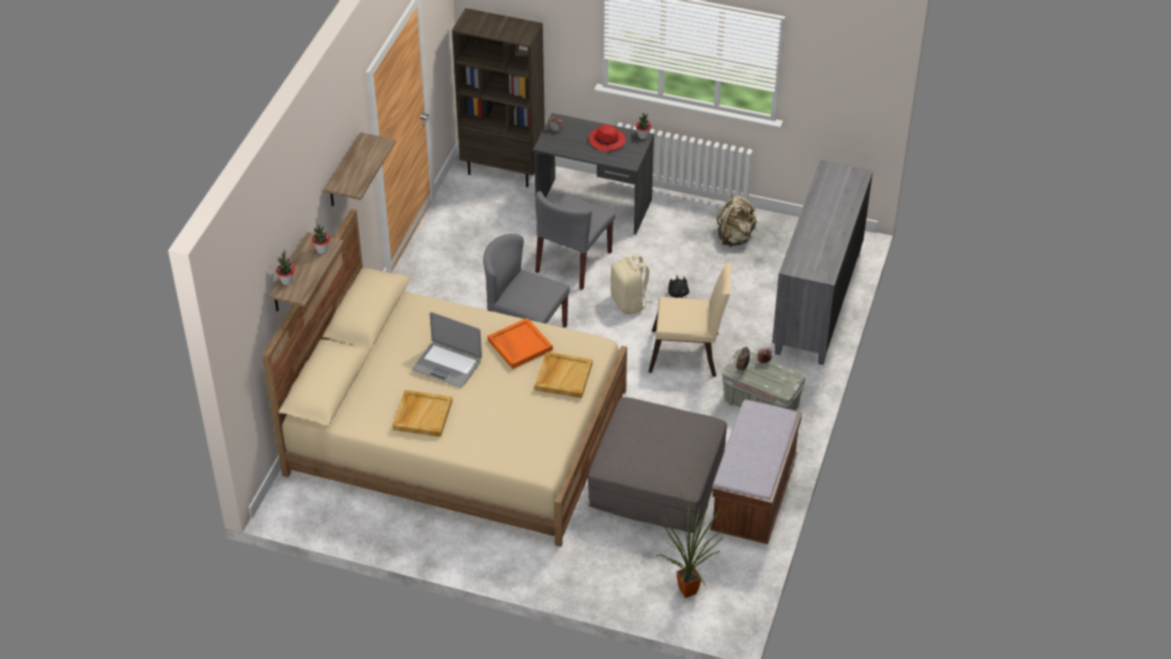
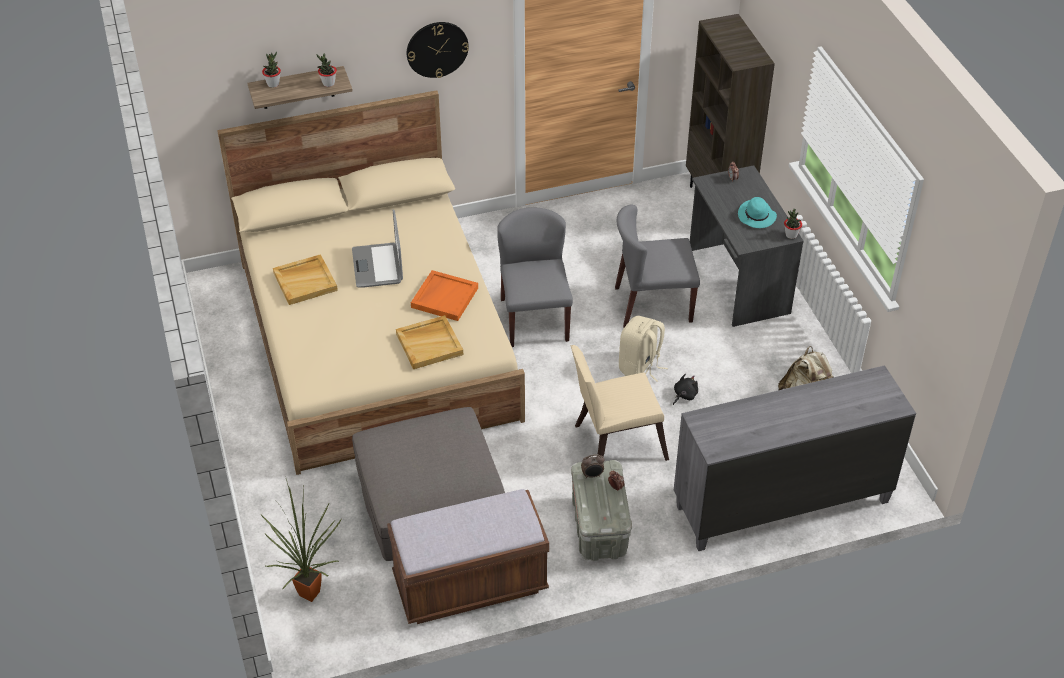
camera: 55 degrees right, 0 degrees up
(343, 172) = (437, 49): shelf -> wall clock
(607, 141) = (757, 217): red hat -> turquoise hat
(689, 354) = (614, 442): beige chair -> beige chair turned 105 degrees clockwise

